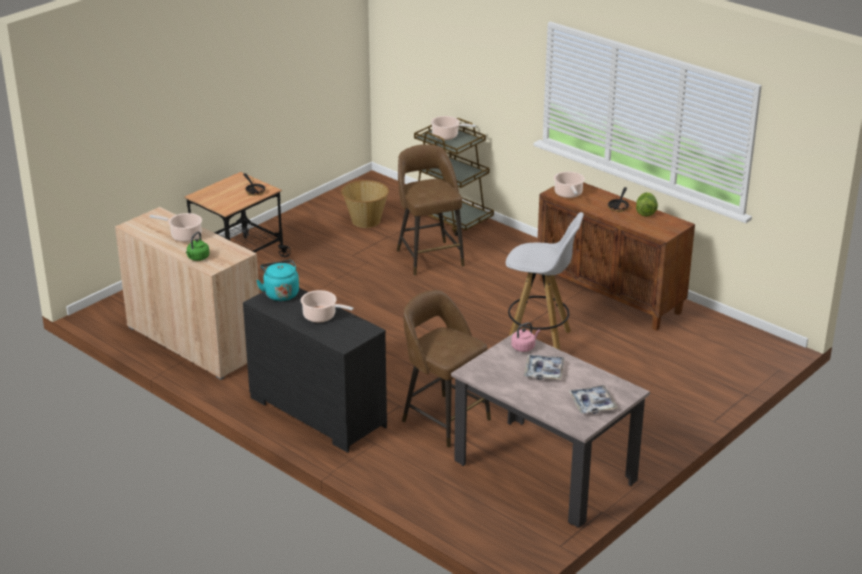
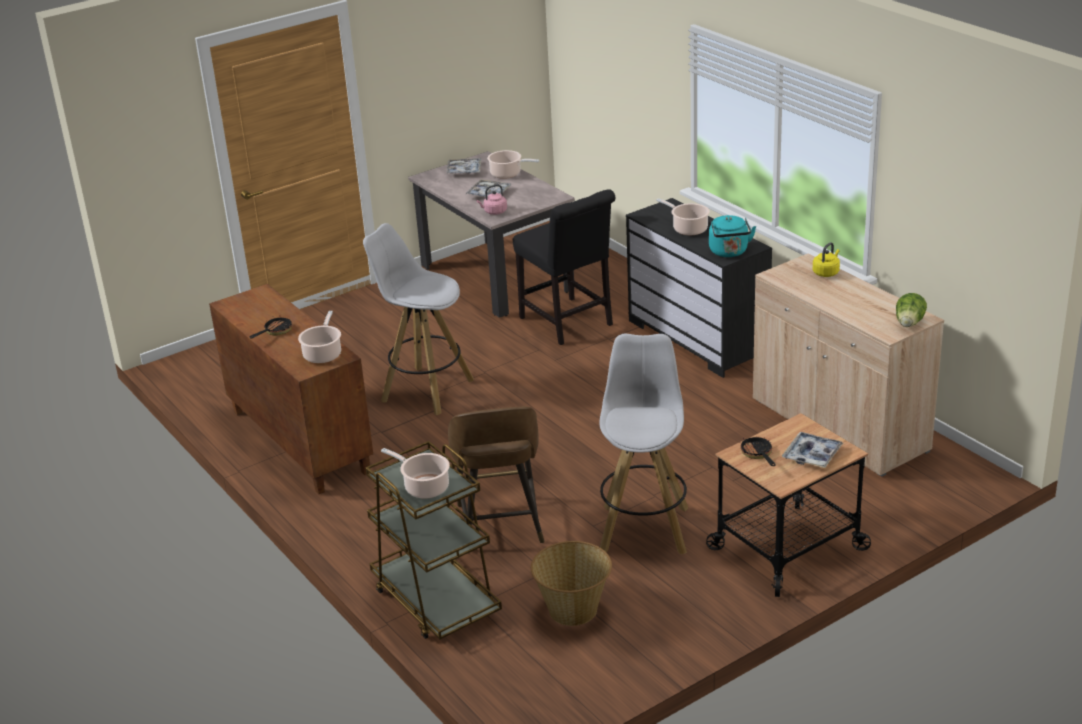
camera: 165 degrees left, 0 degrees up
(184, 236) = (847, 300): cooking pot -> cooking pot (507, 174)
(197, 258) = (826, 272): green kettle -> yellow kettle
(220, 192) = (812, 455): none -> tray
(333, 263) = (644, 528): none -> white stool
(444, 419) = (569, 323): brown stool -> black chair
(645, 212) = (250, 322): lettuce -> lettuce (909, 324)

